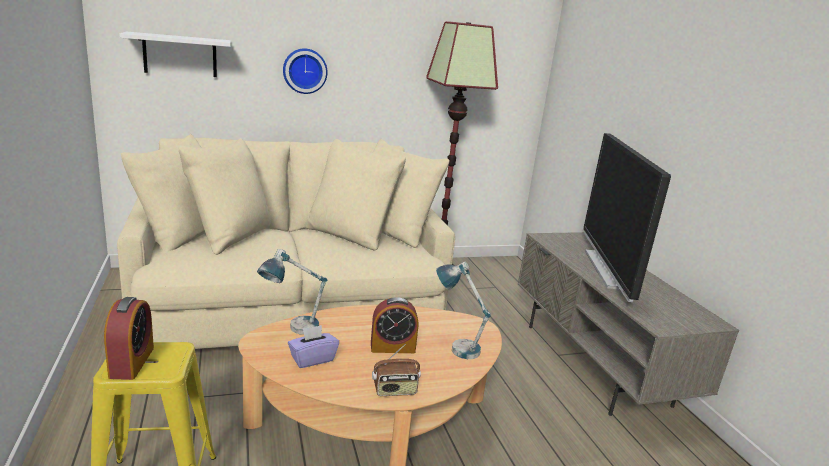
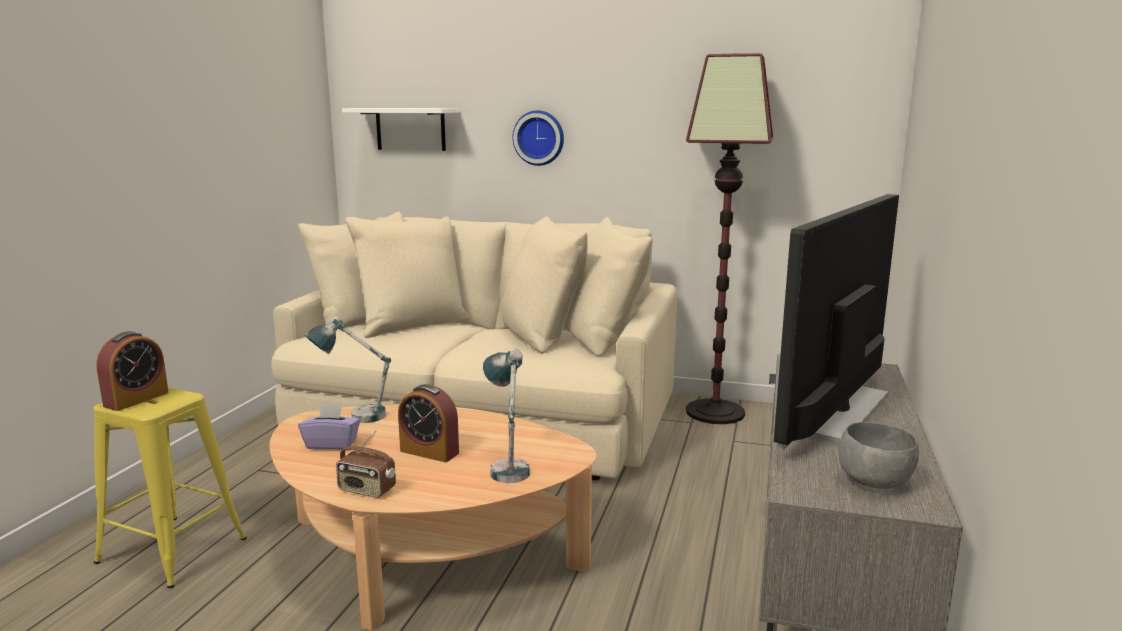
camera: 35 degrees right, 5 degrees down
(679, 312) = (875, 482): none -> grey bowl

